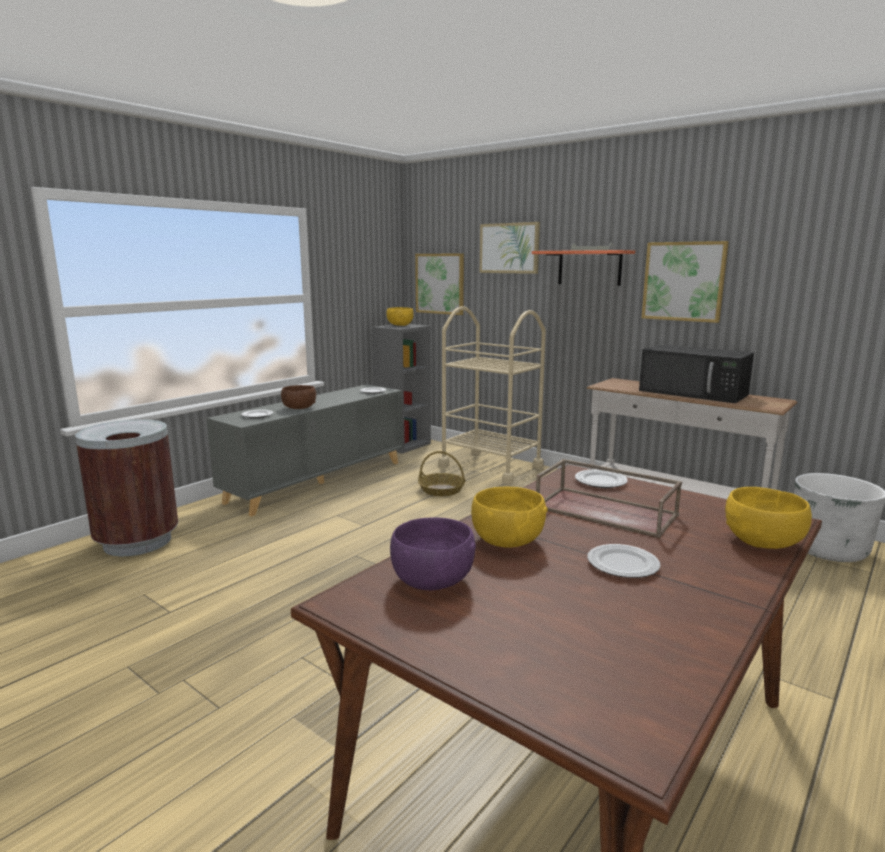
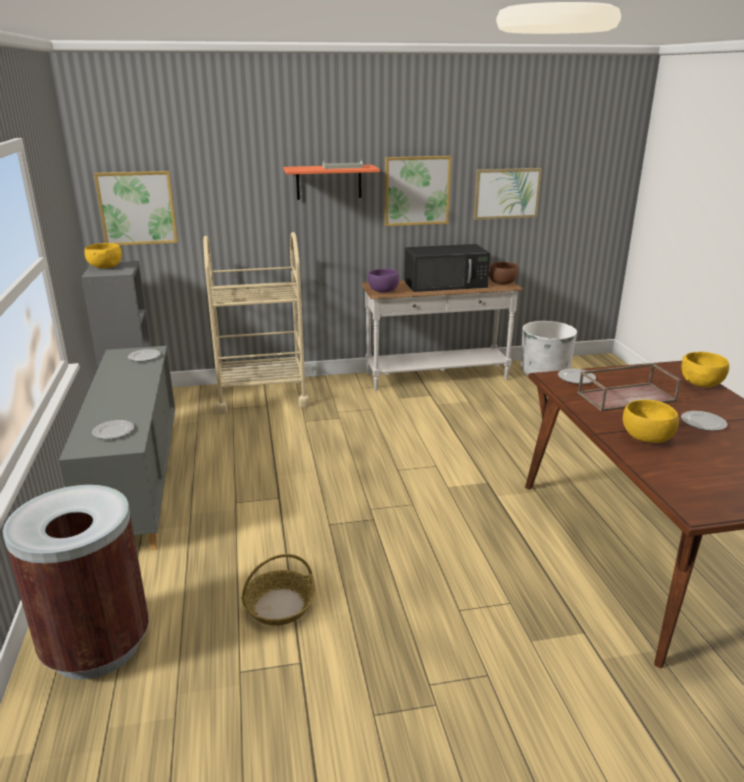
camera: 50 degrees left, 10 degrees up
(299, 408) = (130, 405): brown bowl -> brown bowl (502, 283)
(432, 581) = (687, 477): purple bowl -> purple bowl (383, 291)
(442, 490) = (269, 435): basket -> basket (279, 605)
(509, 248) = (233, 164): picture -> picture (506, 193)

